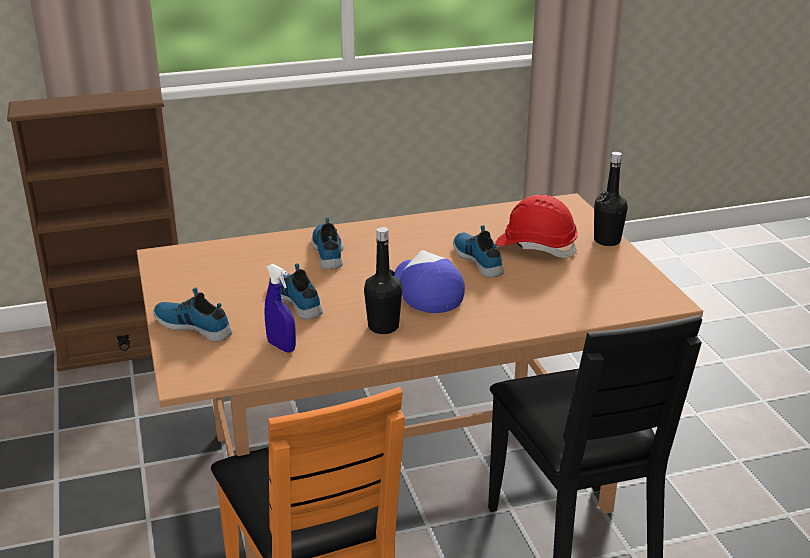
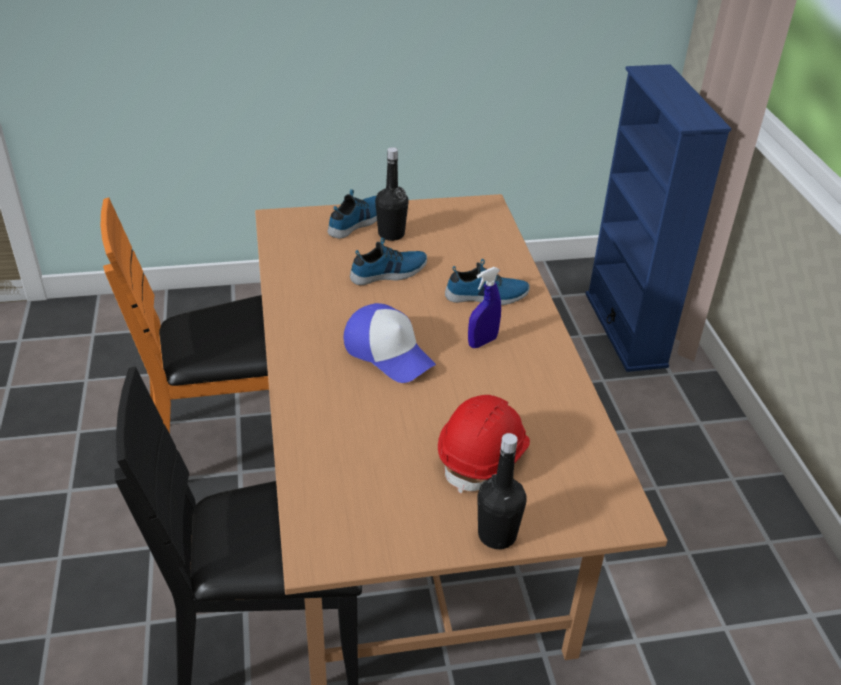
camera: 95 degrees right, 10 degrees up
(125, 349) = (625, 329): brown bookcase -> blue bookcase
(281, 346) = (309, 262): blue spray bottle -> blue spray bottle (482, 342)
(383, 327) = (324, 318): black bottle -> black bottle (391, 234)
(426, 290) = (388, 352): cap -> cap turned 60 degrees clockwise
(479, 259) = (455, 401): shoe -> none

